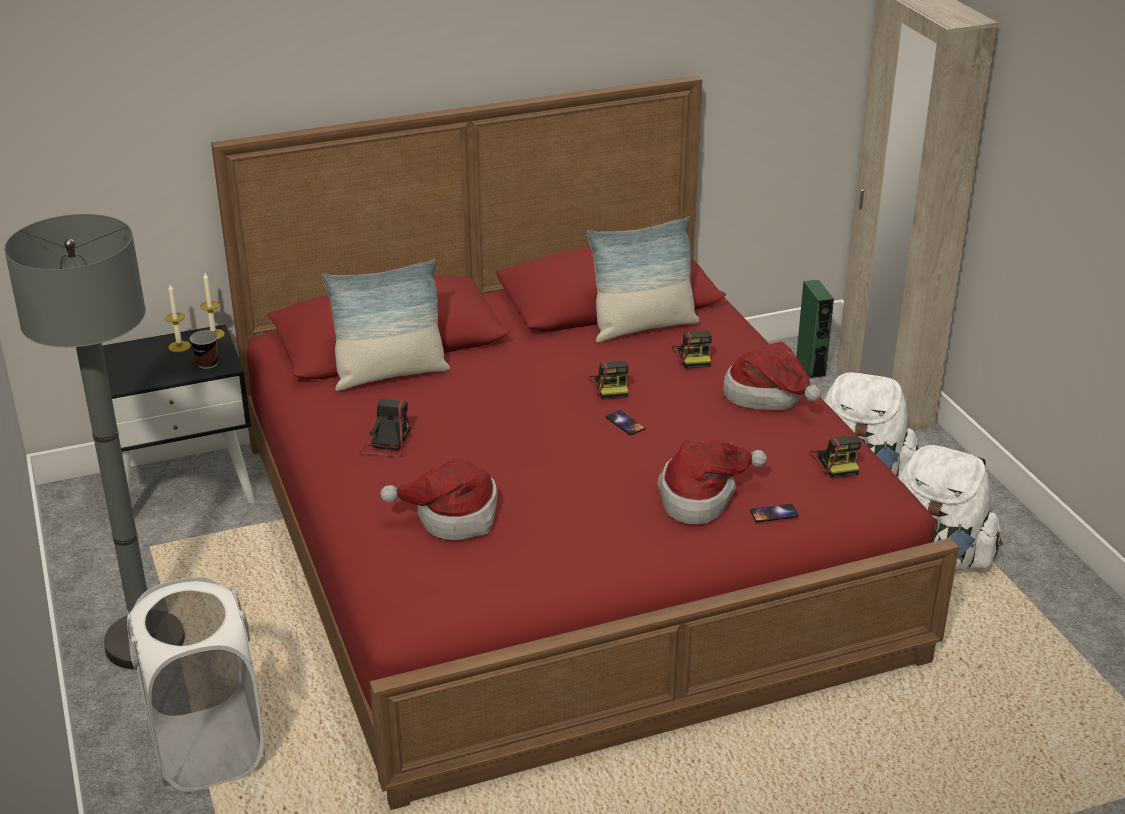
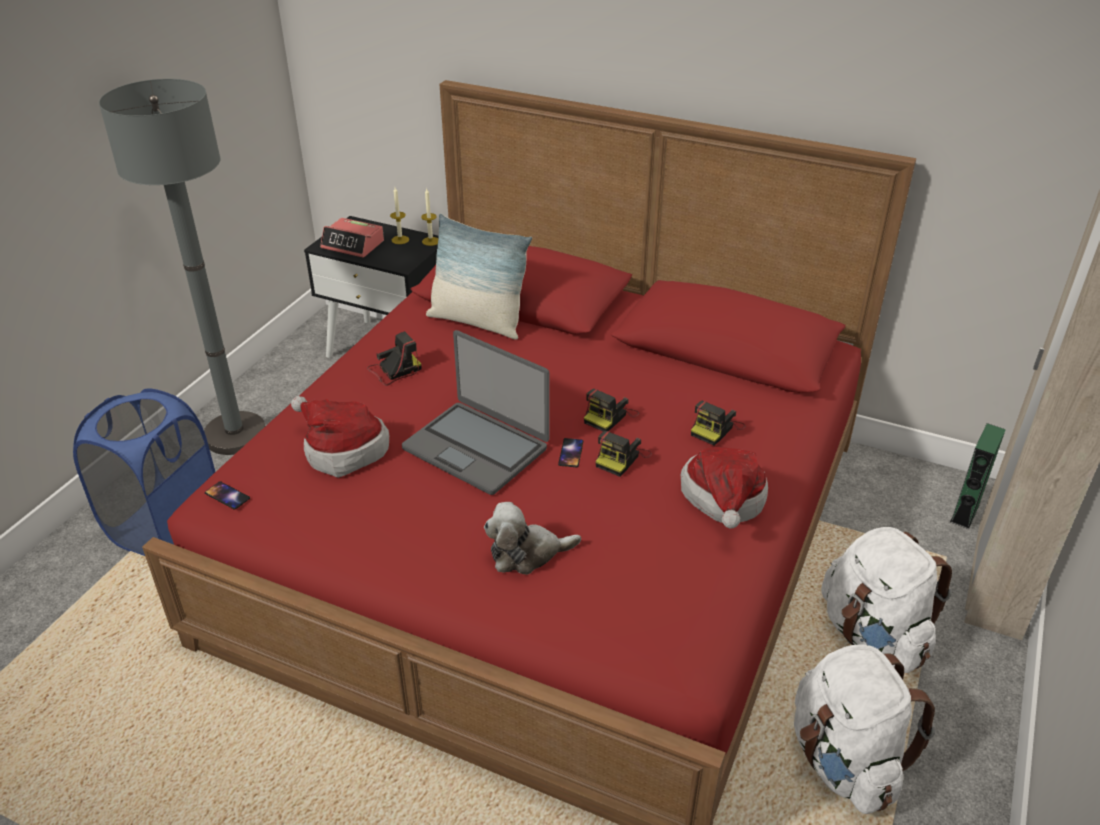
camera: 45 degrees right, 5 degrees up
(137, 372) = (353, 245): none -> alarm clock
(207, 364) = (396, 259): cup -> none
(207, 749) = (166, 526): white laundry basket -> blue laundry basket
(553, 457) = (476, 448): none -> laptop
(643, 327) = (714, 382): pillow -> none
(701, 498) = (527, 553): hat -> plush toy
(774, 514) = (560, 608): phone -> phone (227, 496)
(835, 462) = (689, 599): camera -> camera (621, 458)

